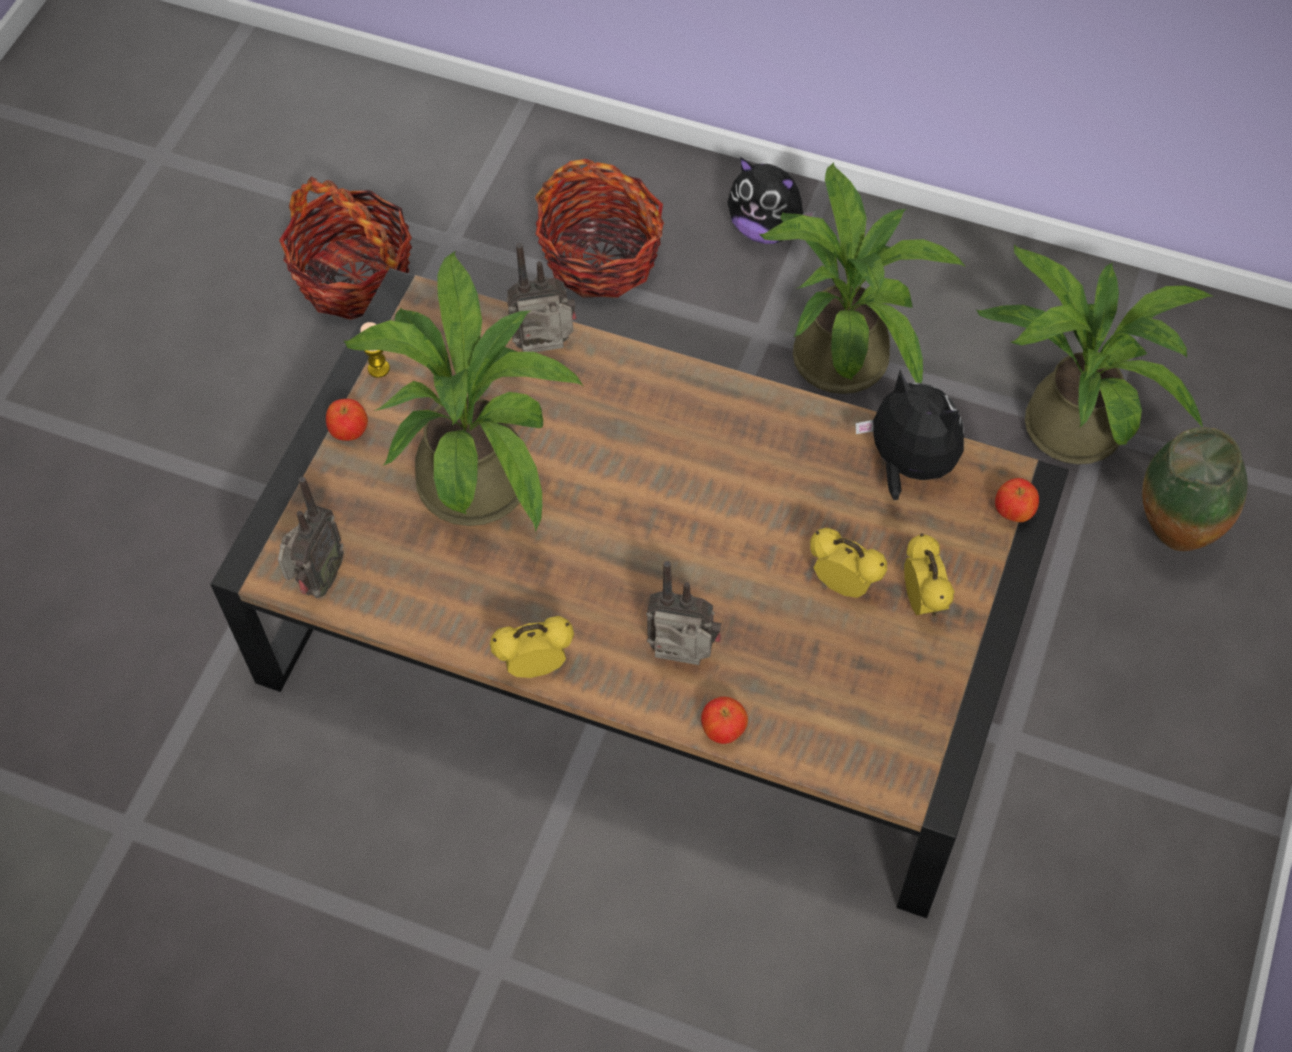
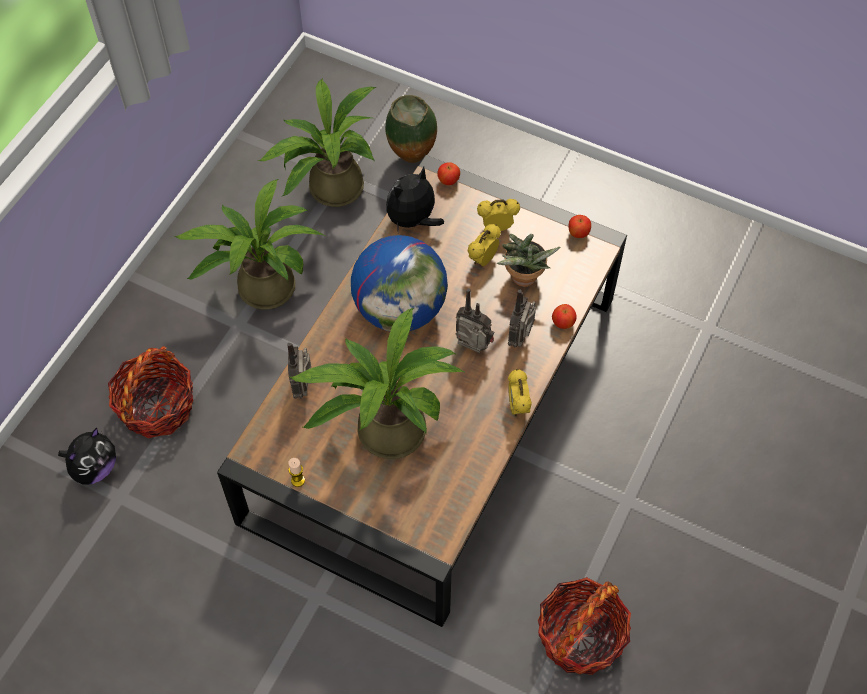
camera: 85 degrees left, 0 degrees up
(318, 581) = (449, 519): radio -> radio (472, 349)
(349, 431) = (343, 498): apple -> apple (578, 233)
(354, 276) = (134, 560): basket -> basket (580, 636)
(713, 468) = (400, 309): none -> globe
(766, 229) = (159, 313): plush toy -> plush toy (94, 468)
(809, 655) = (523, 280): none -> potted plant

